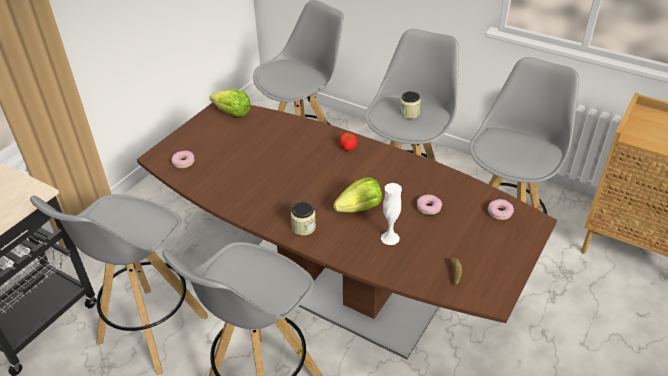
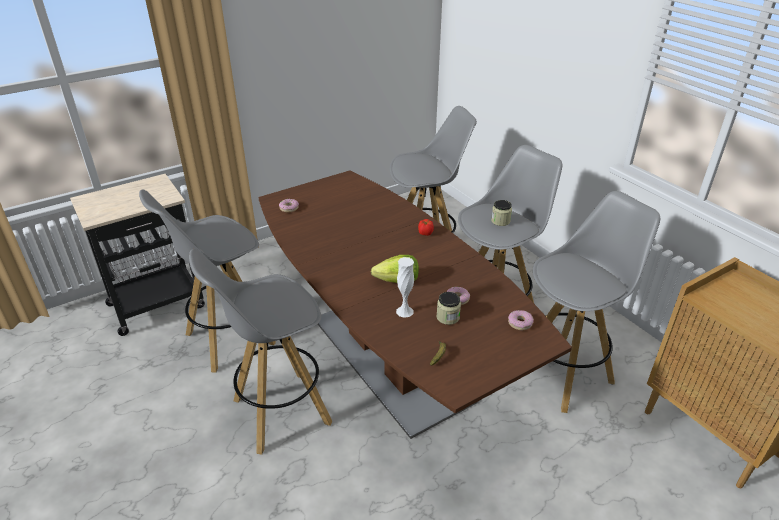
camera: 25 degrees right, 5 degrees down
(232, 113) = (353, 183): lettuce -> none
(303, 227) = (341, 281): jar -> jar (448, 317)

